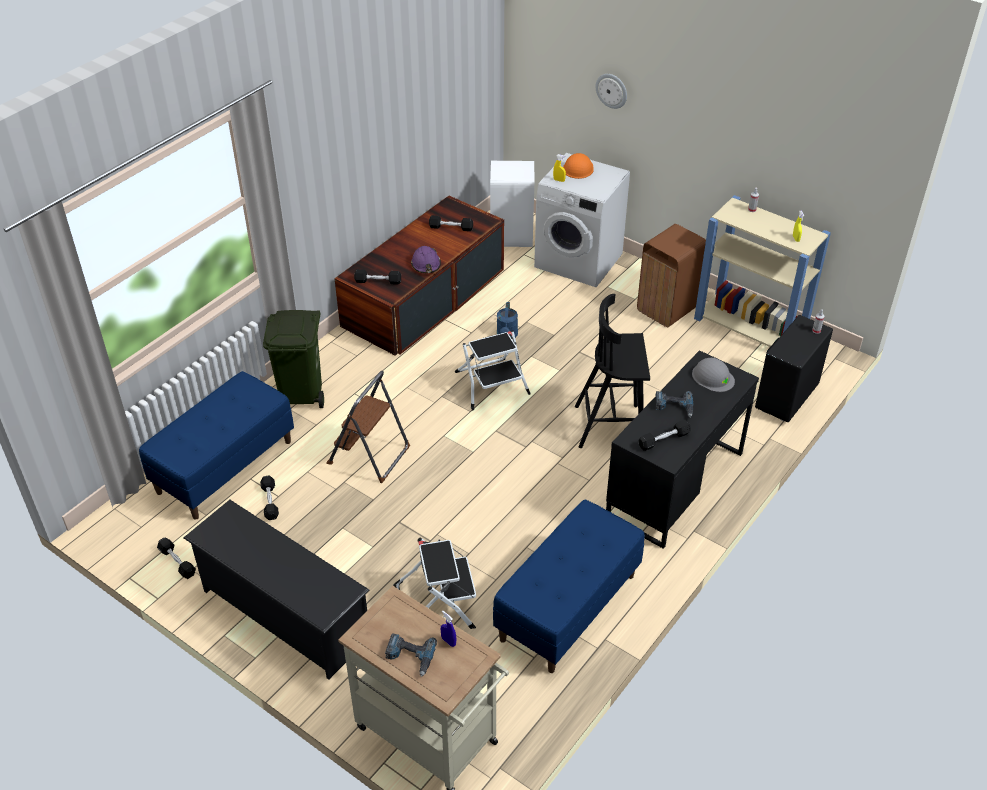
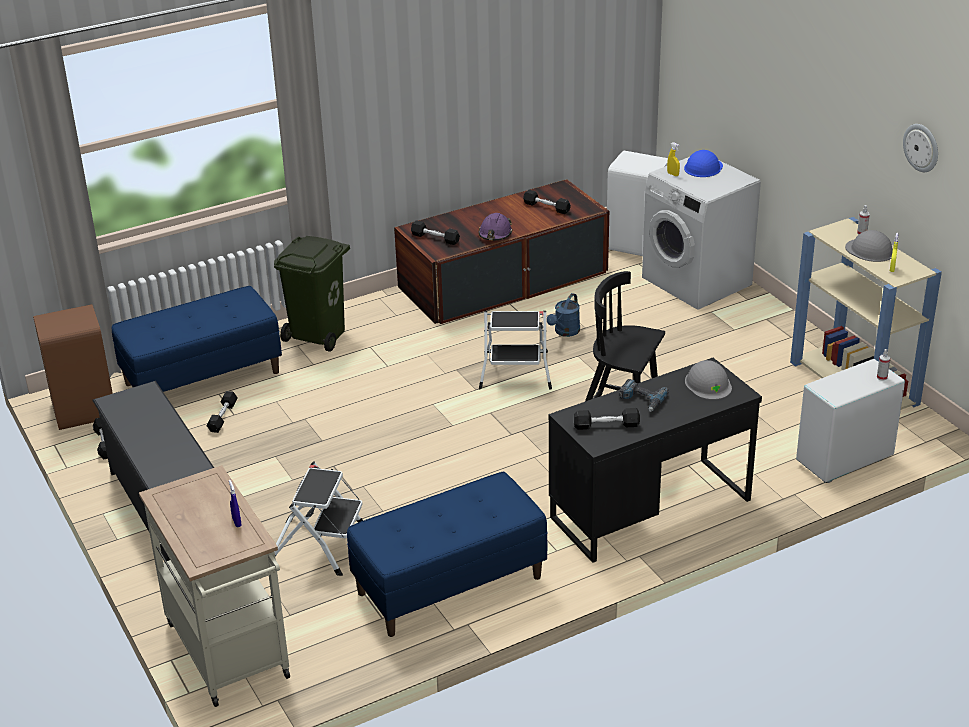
camera: 25 degrees right, 10 degrees down
(371, 456) = (347, 403): brown step ladder -> none
(410, 657) = (191, 524): power drill -> none
(578, 168) = (703, 167): orange hard hat -> blue hard hat
(612, 90) = (749, 81): wall clock -> wall clock (921, 147)
(666, 309) = (764, 346): brown trash can -> brown trash can (83, 411)
(768, 225) = (870, 250): none -> grey hard hat
(784, 398) = (842, 461): black nightstand -> white nightstand

